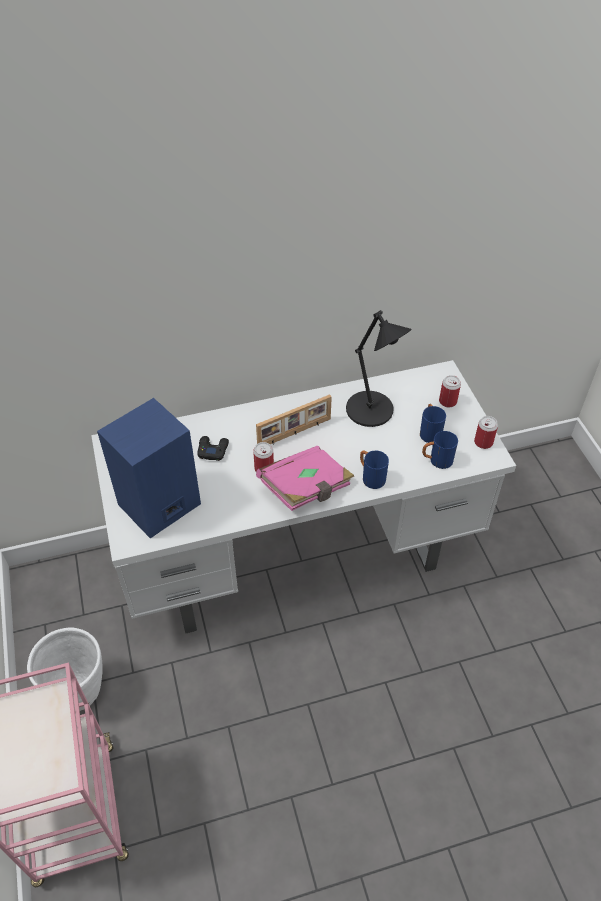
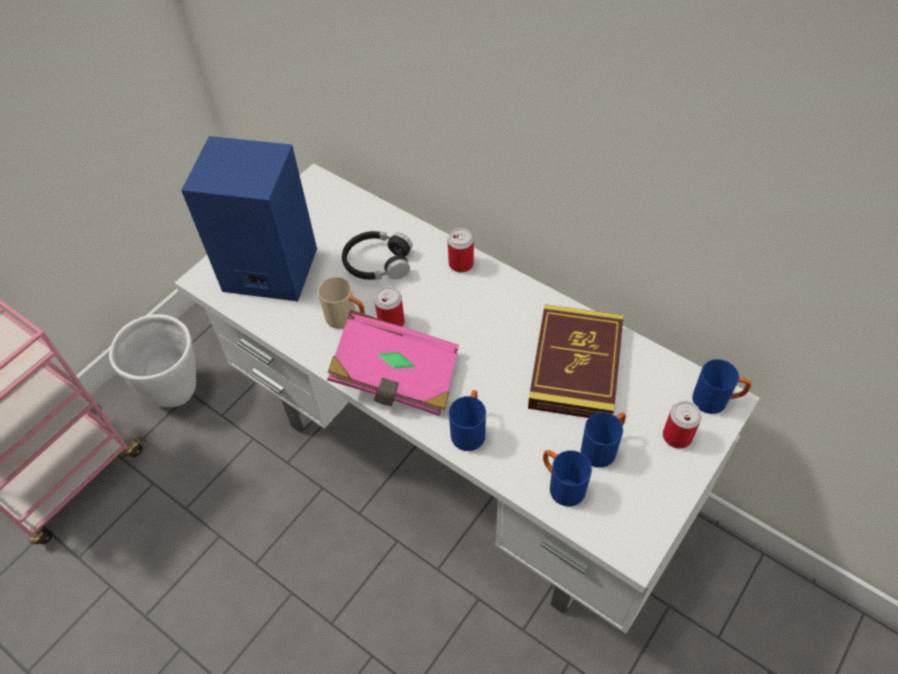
camera: 55 degrees right, 5 degrees up
(212, 450) = (377, 263): black game controller -> black headphones
(239, 487) = (346, 318): none -> beige mug
(295, 433) = (468, 316): picture frame -> none
(372, 411) = (575, 366): black table lamp -> book
(441, 375) = (716, 400): none -> blue mug
(483, 442) = (646, 521): can -> can (461, 264)

